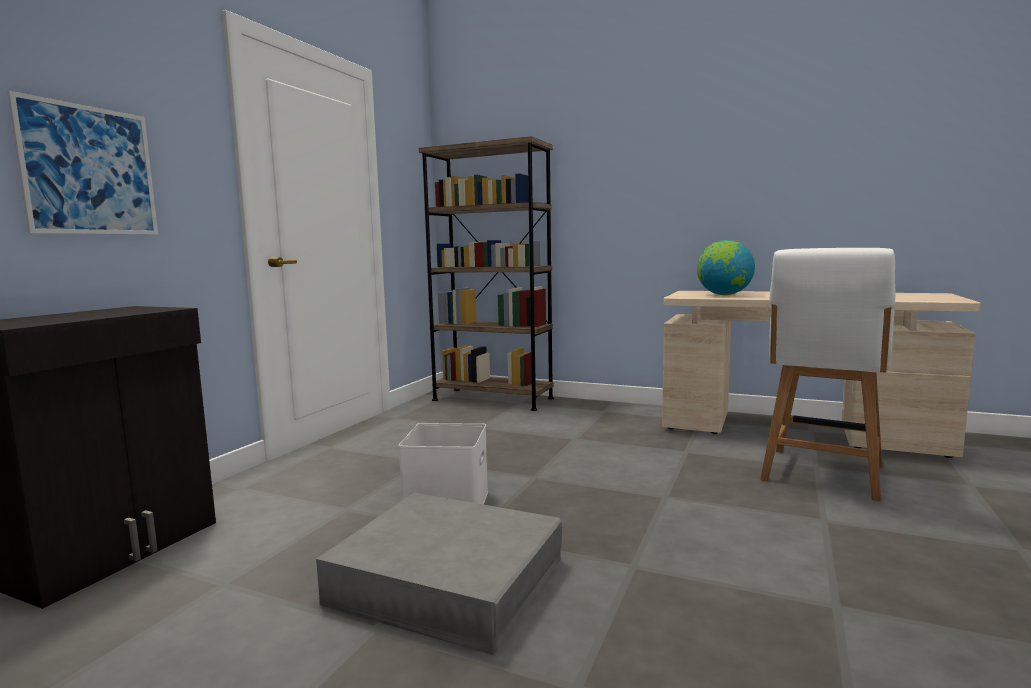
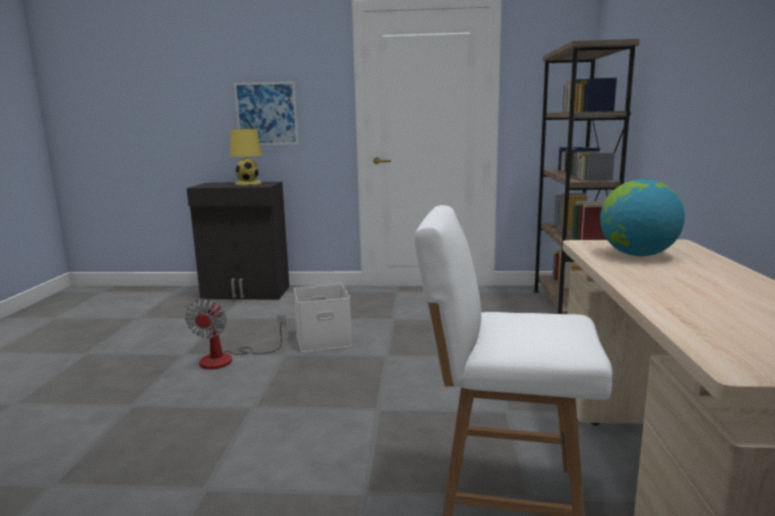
camera: 70 degrees right, 5 degrees up
(92, 312) = (248, 183): none -> yellow table lamp
(447, 580) = (228, 359): grey storage box -> fan

